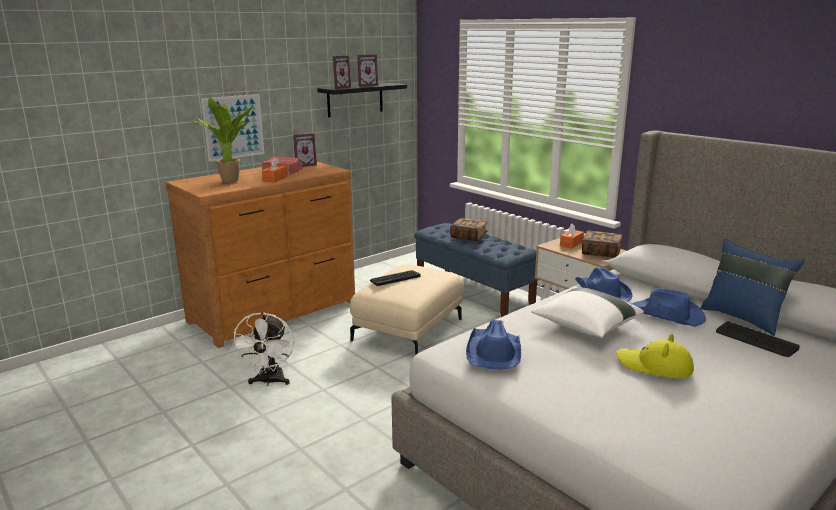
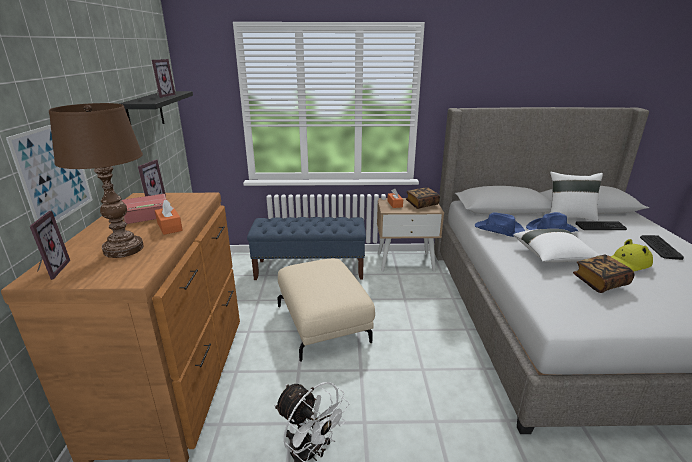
camera: 50 degrees left, 5 degrees up
(232, 181) = (123, 249): potted plant -> brown table lamp
(339, 88) = (147, 101): picture frame -> picture frame (50, 270)
(395, 278) = (315, 283): keyboard -> keyboard (659, 247)
(468, 237) = (302, 224): book -> book (600, 282)
(494, 352) = (582, 303): blue hat -> none
(743, 318) = (569, 217): blue pillow -> white pillow

